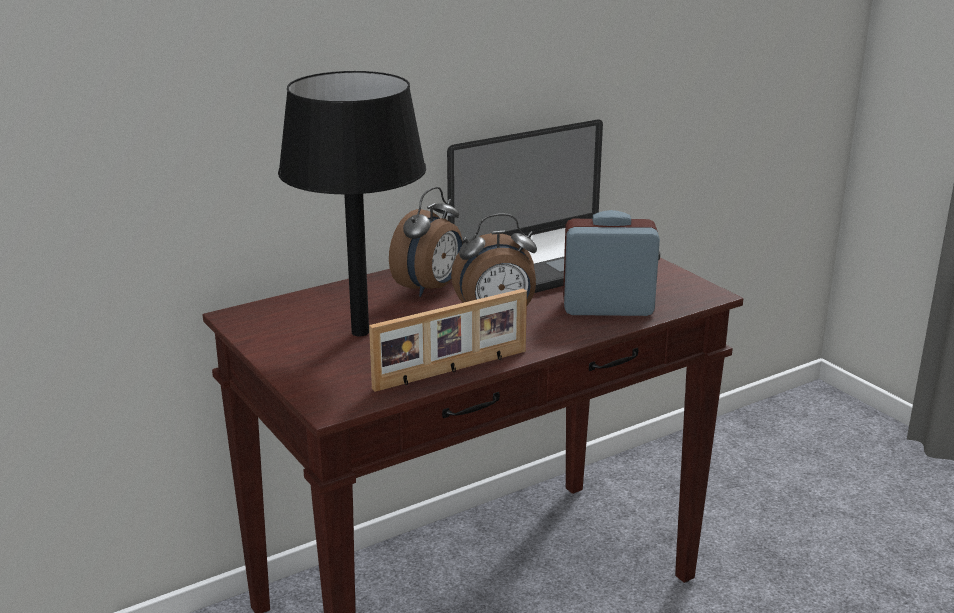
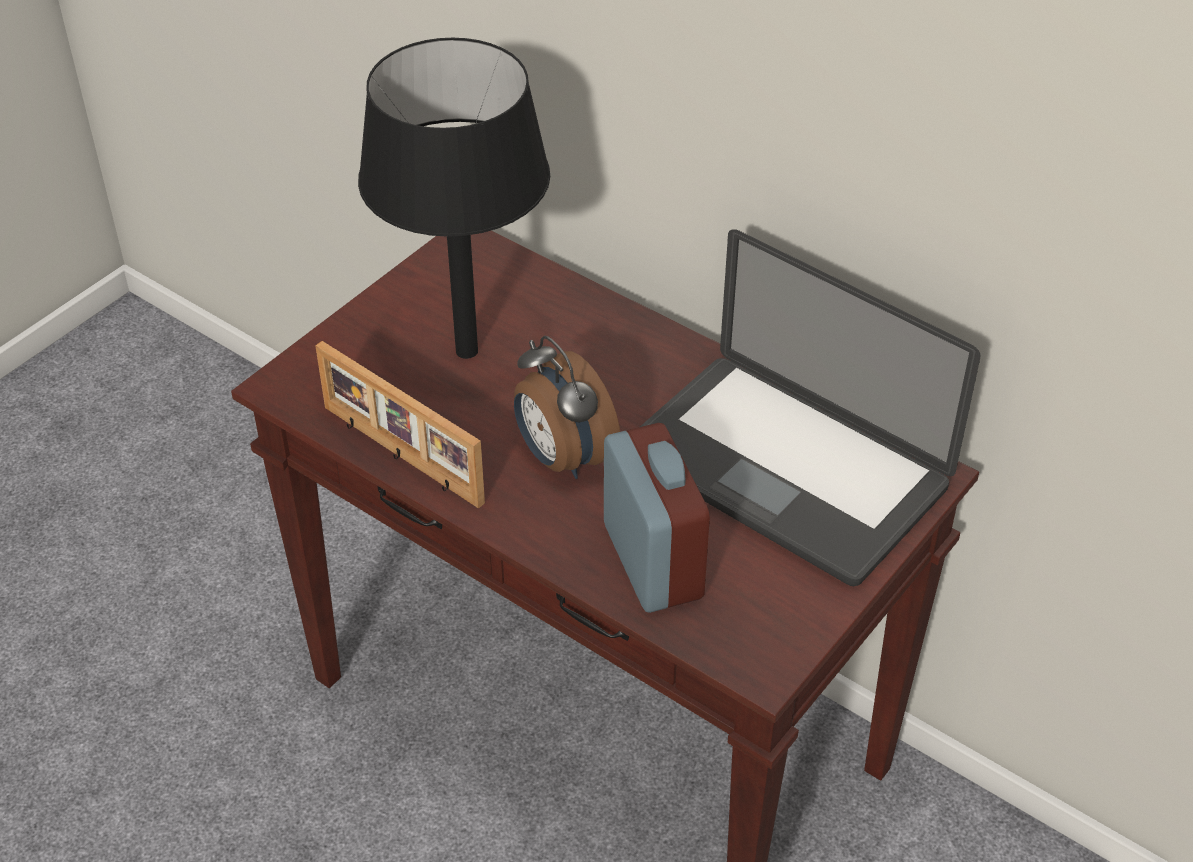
camera: 70 degrees right, 20 degrees up
(430, 289) = (622, 373): alarm clock -> none

